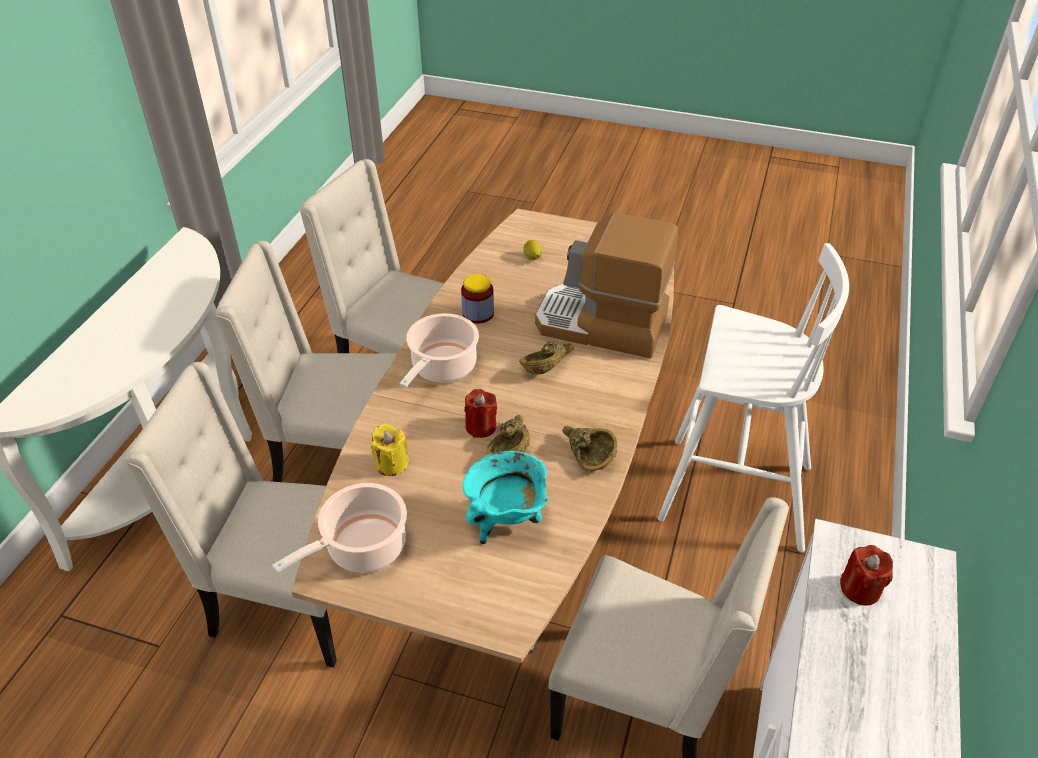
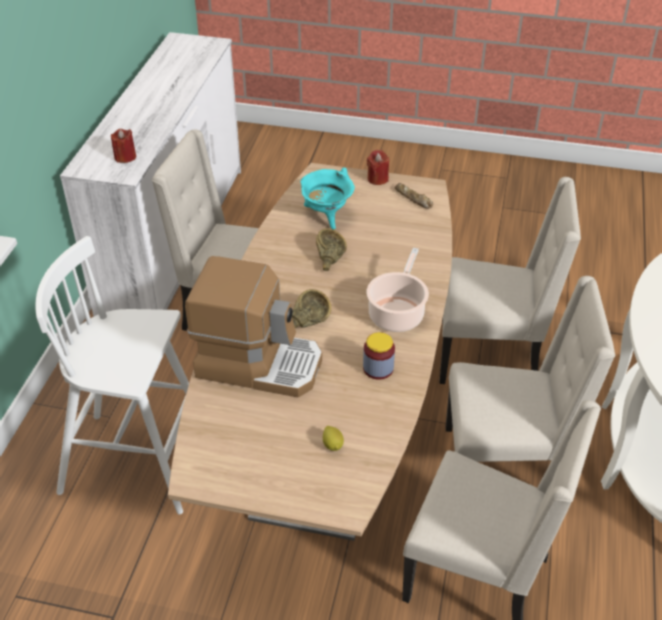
camera: 175 degrees right, 0 degrees up
(362, 549) = (413, 199): cooking pot -> bread
(391, 464) = (412, 243): yellow candle -> none
(481, 427) = (354, 270): red candle -> red candle (377, 179)
(585, 455) = (275, 256): brown bowl -> none

